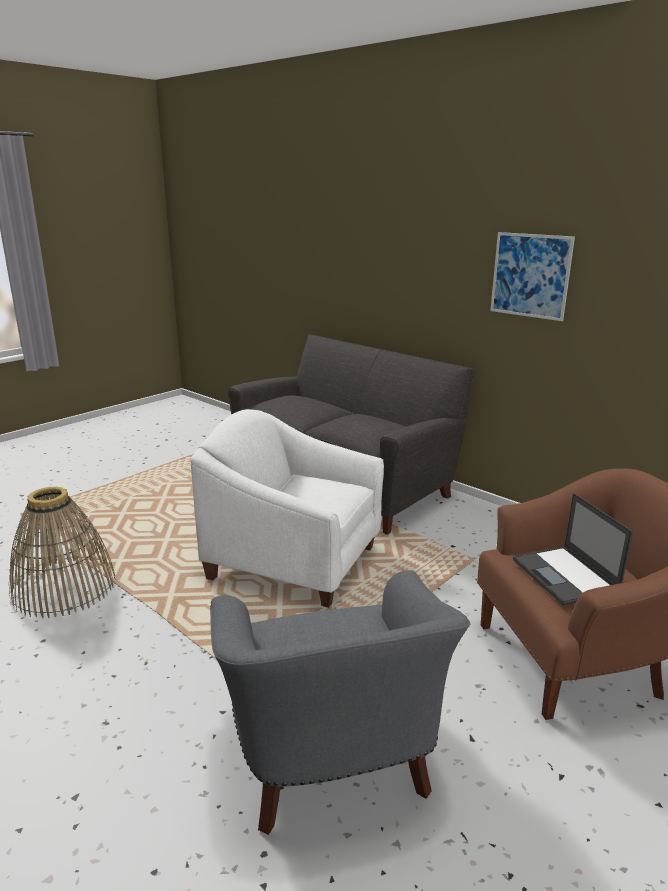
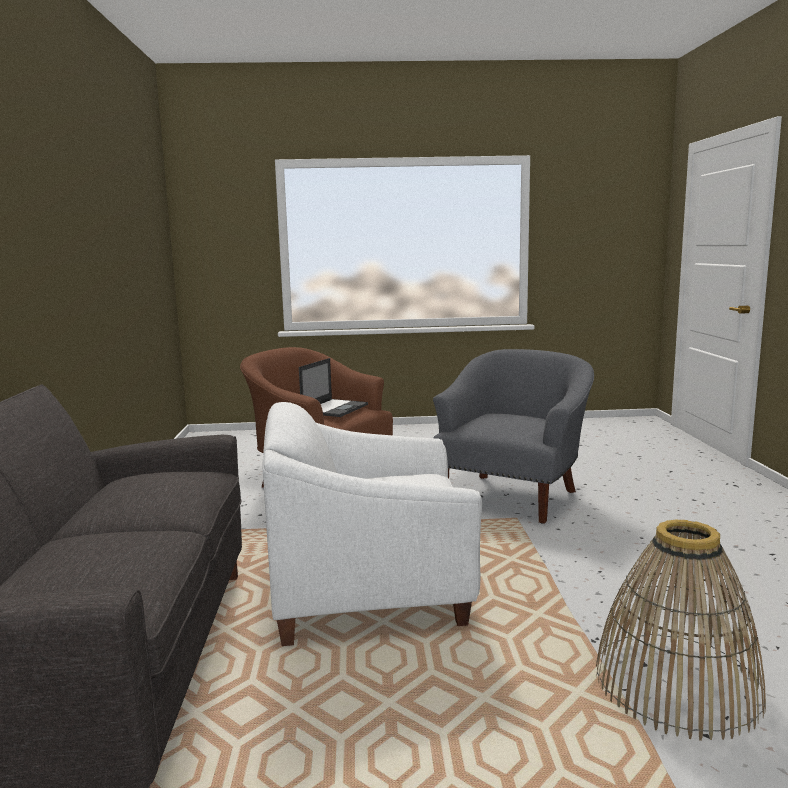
camera: 135 degrees left, 10 degrees down
(294, 561) = (369, 593): white armchair -> white armchair turned 105 degrees clockwise
(530, 275) = (40, 241): picture -> none

